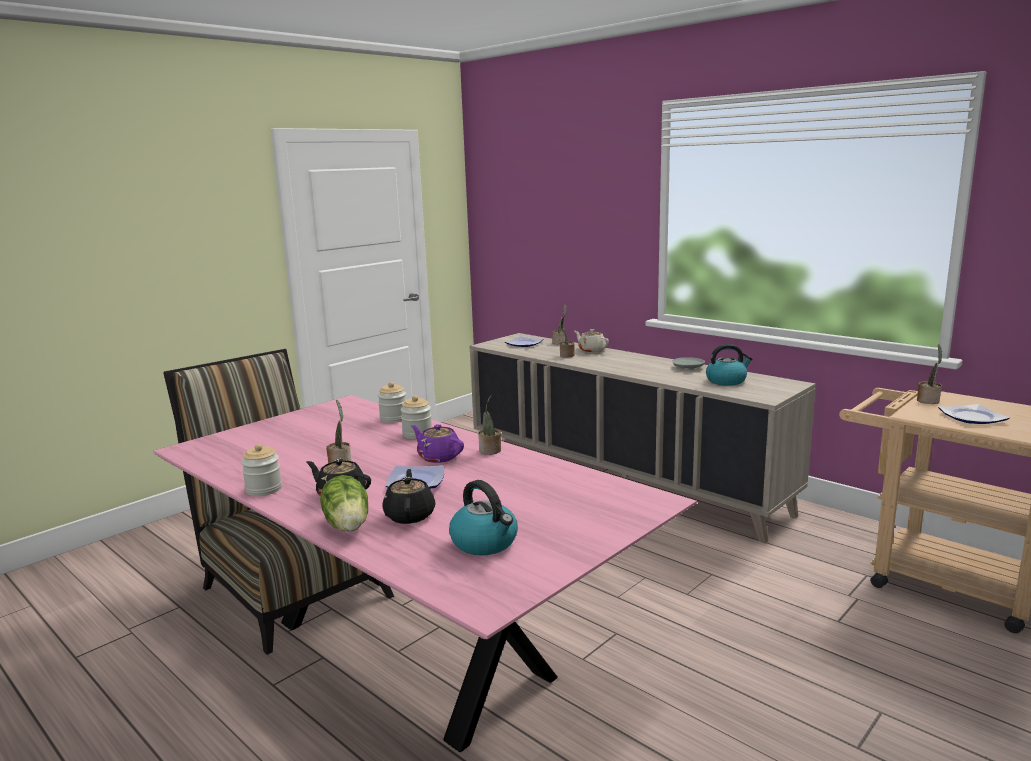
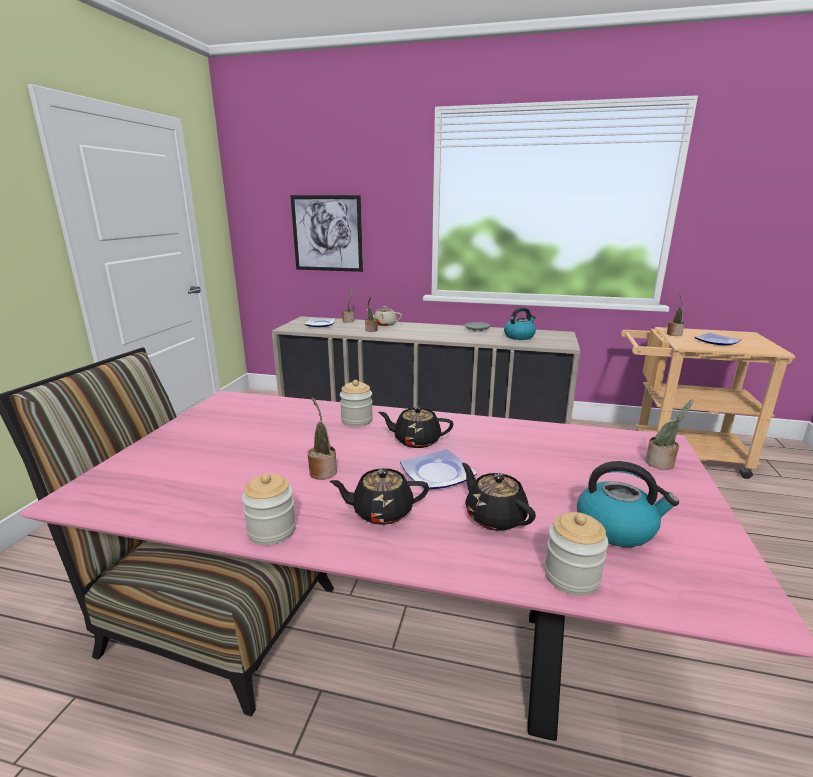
camera: 30 degrees left, 5 degrees up
(348, 525) = (450, 551): lettuce -> none
(393, 418) = (306, 408): jar -> jar (571, 576)
(438, 457) = (416, 440): purple teapot -> black teapot
(490, 451) = (454, 424): potted plant -> potted plant (661, 464)
(554, 241) = (327, 233): none -> picture

